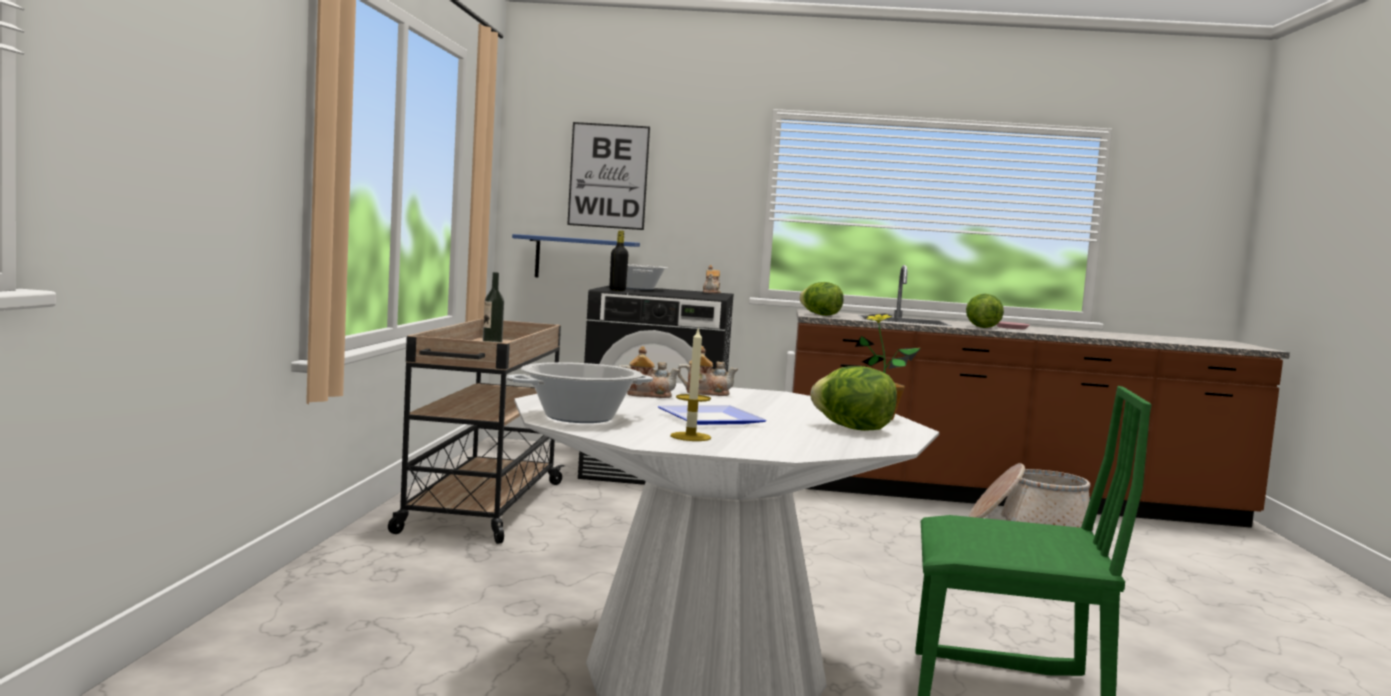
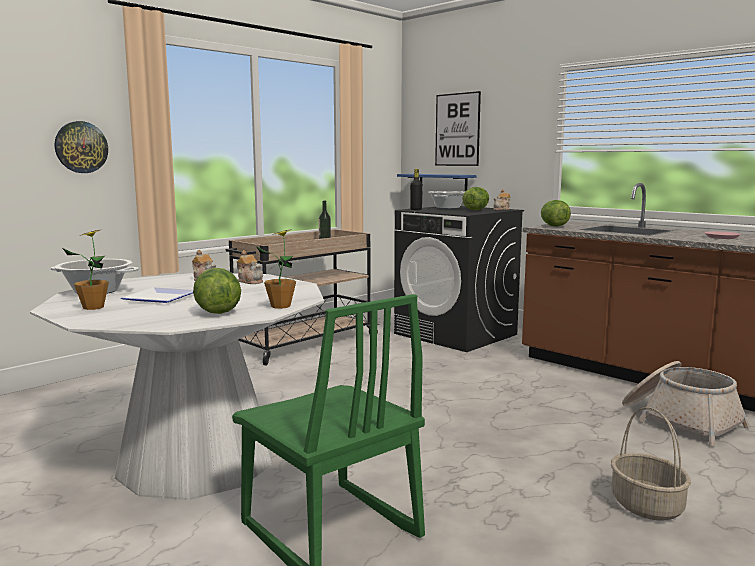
camera: 40 degrees right, 5 degrees up
(242, 154) = (81, 147): none -> wall clock
(690, 437) = (93, 307): candle -> potted plant
(981, 327) = (679, 237): lettuce -> lettuce (476, 210)
(1149, 603) = (645, 505): none -> basket

